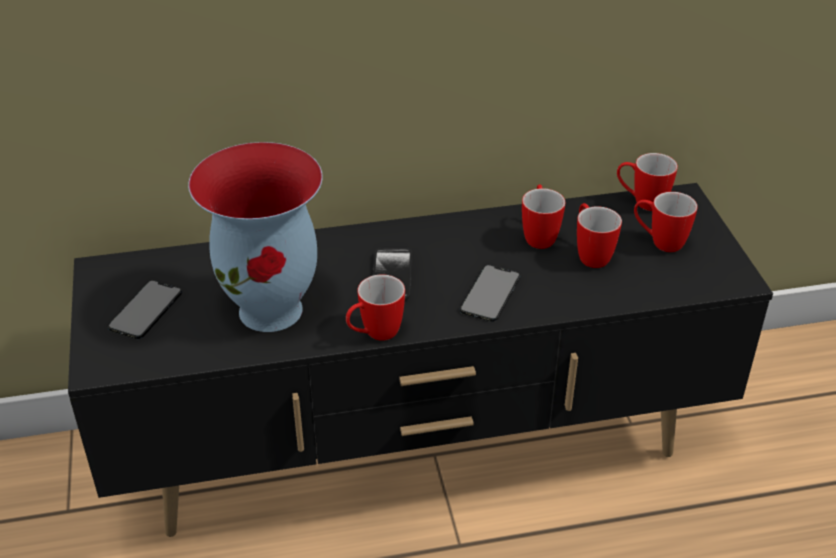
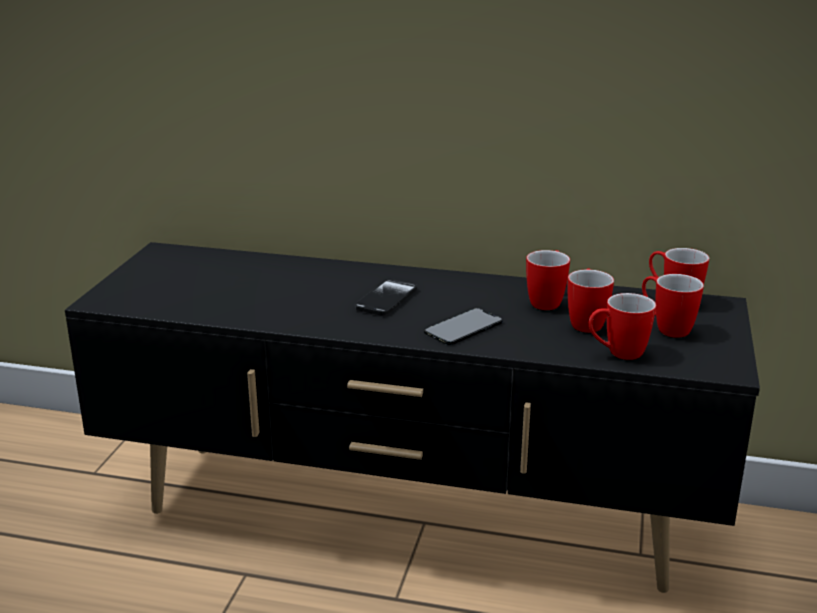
camera: 25 degrees right, 15 degrees down
(145, 309) = (169, 278): phone -> none
(273, 309) = (266, 298): vase -> none
(374, 334) = (333, 330): mug -> mug (617, 354)

